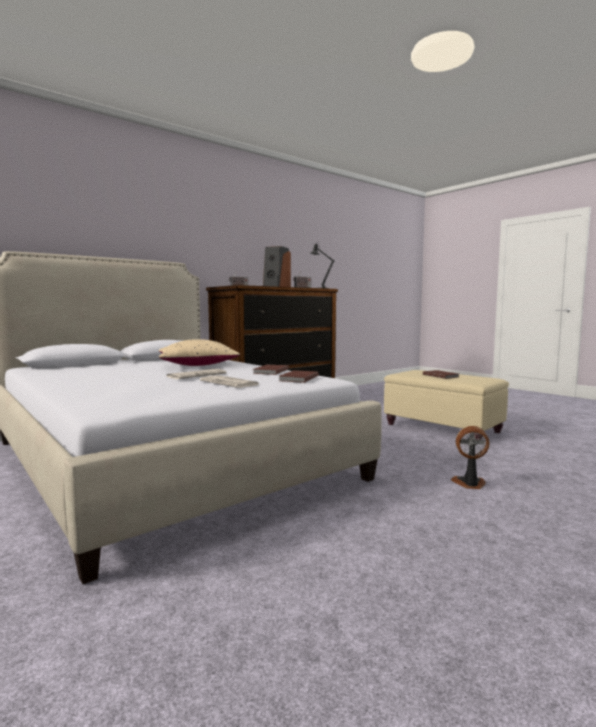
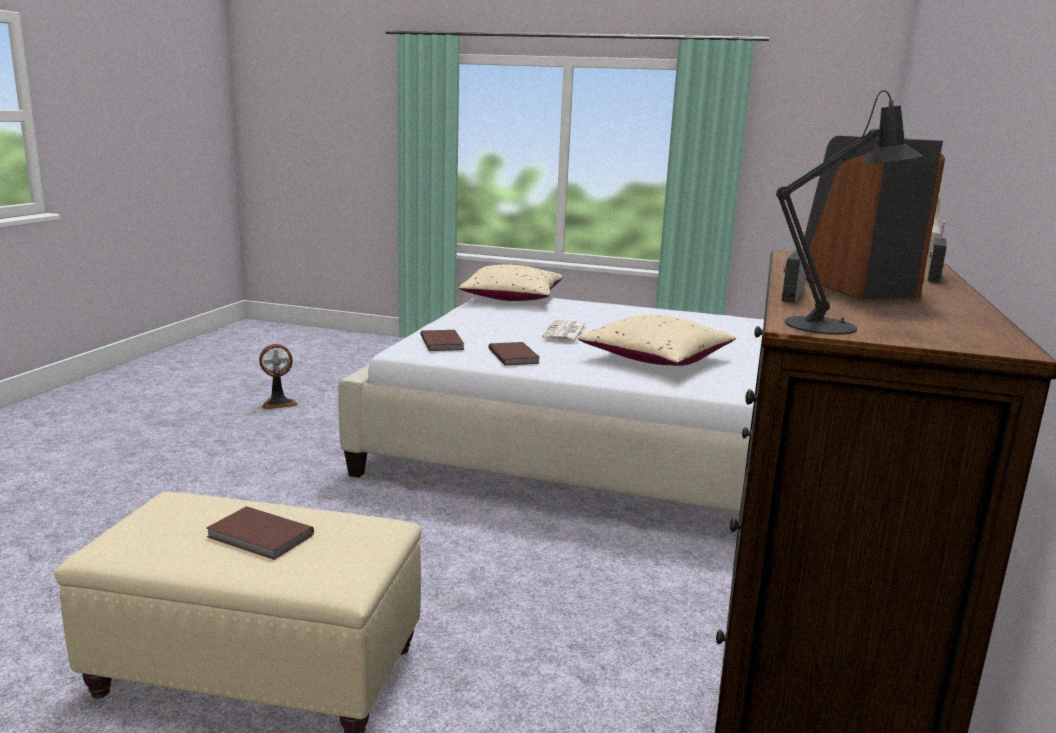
camera: 145 degrees right, 10 degrees up
(116, 401) = (512, 298): none -> beige pillow
(230, 383) = (495, 327): newspaper -> none
(469, 484) = (223, 496): fan -> fan (278, 403)

